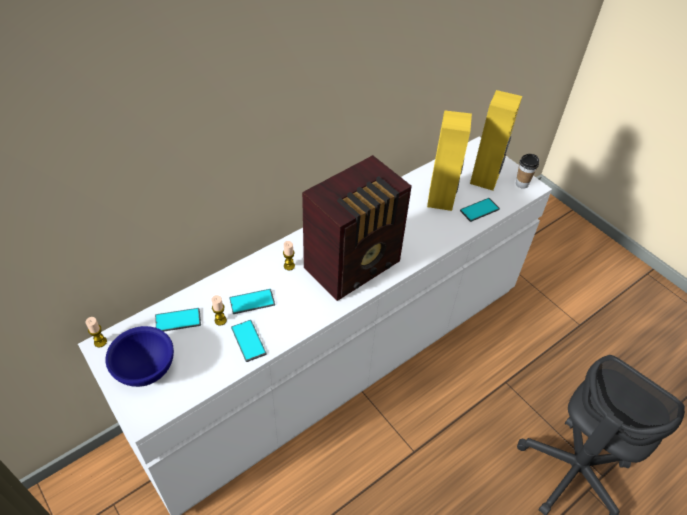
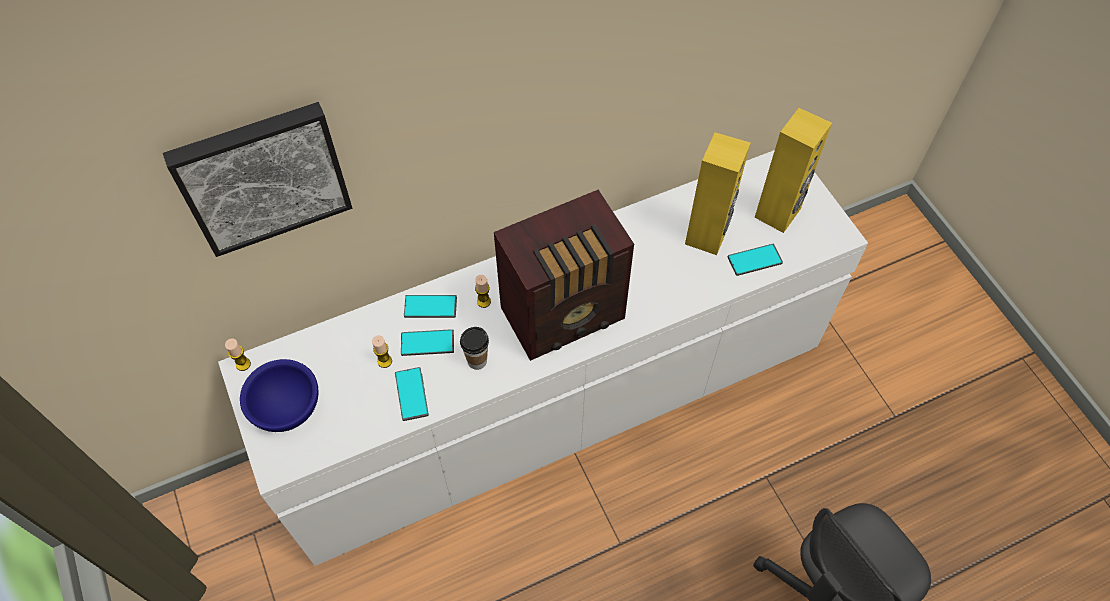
camera: 15 degrees right, 10 degrees up
(115, 154) = (262, 176): none -> picture
(178, 320) = (335, 352): phone -> phone (430, 306)
(522, 184) = (827, 229): cup -> cup (477, 361)

